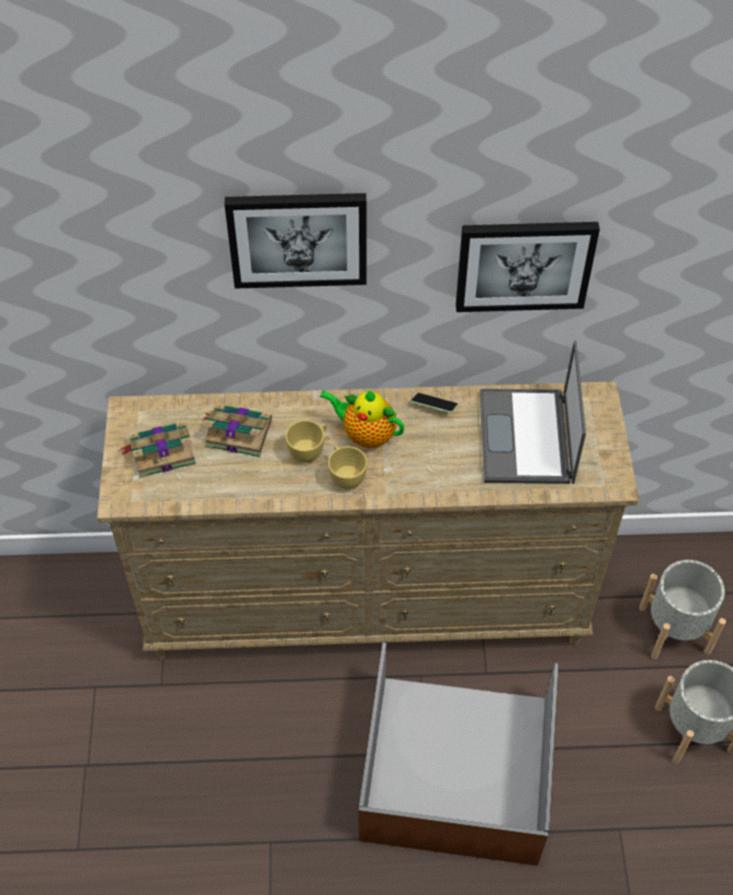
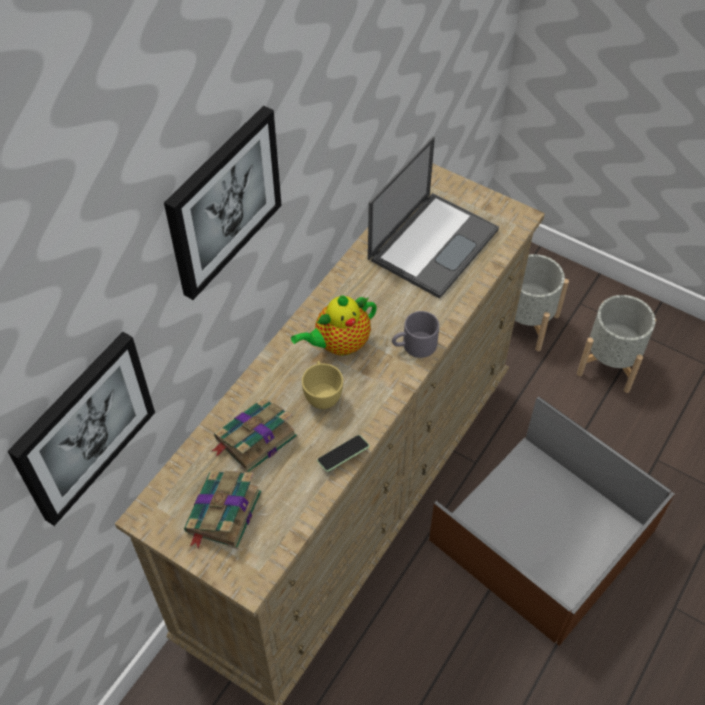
camera: 55 degrees left, 0 degrees up
(345, 476) = (371, 384): yellow cup -> none
(406, 484) = (414, 346): none -> grey mug
(434, 406) = (351, 282): phone -> phone (343, 457)
(524, 264) = (364, 94): picture -> picture (83, 427)
(526, 438) = (433, 243): laptop -> laptop turned 90 degrees counterclockwise

